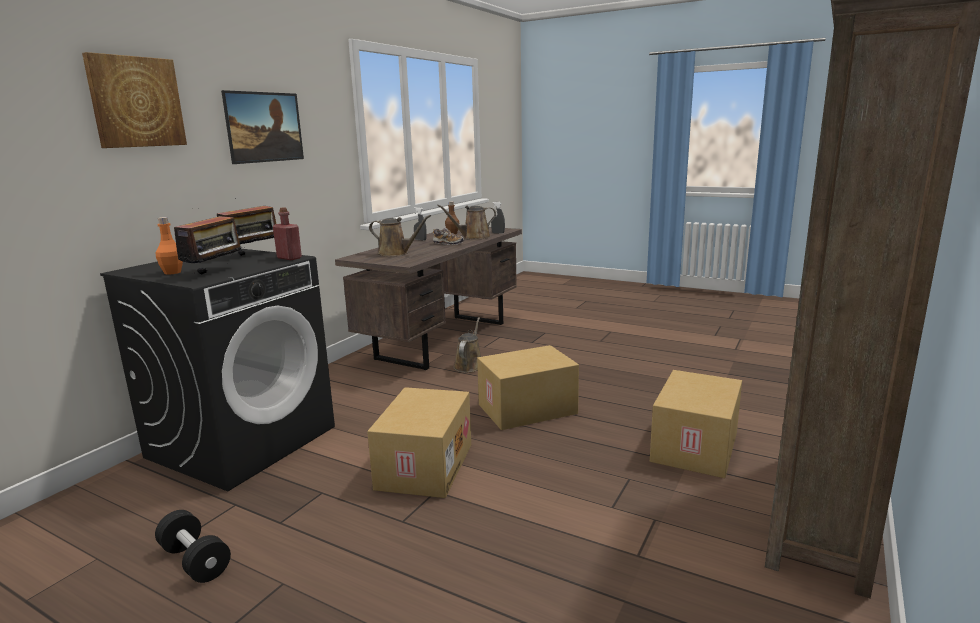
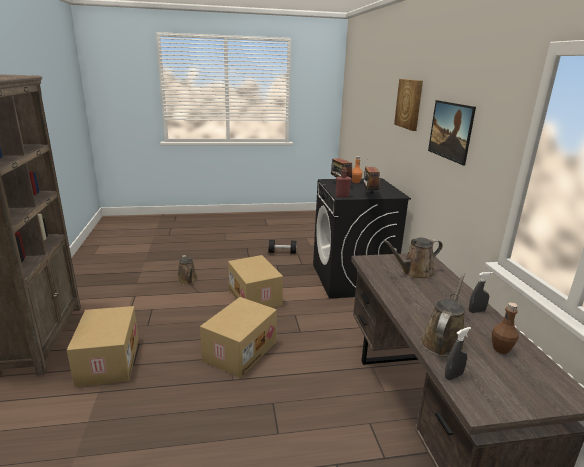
camera: 140 degrees right, 5 degrees up
(448, 243) = (424, 309): shoe -> none
(469, 365) = (339, 383): brown watering can -> brown watering can (188, 280)

